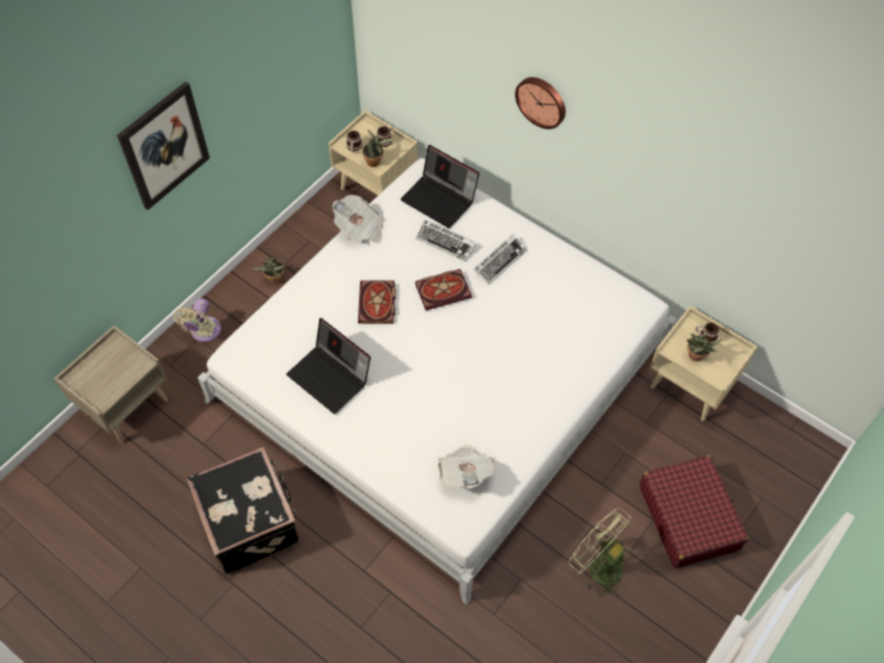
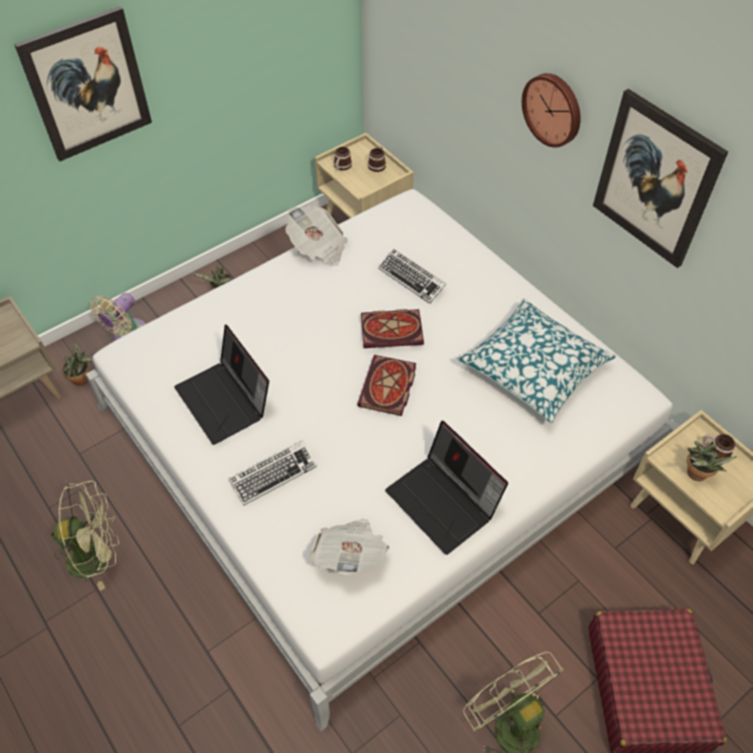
camera: 15 degrees right, 5 degrees down
(251, 521) = (97, 556): black suitcase -> green fan
(375, 161) = (360, 184): potted plant -> potted plant (83, 379)
(378, 304) = (309, 331): book -> book (388, 388)
(440, 199) = (420, 233): laptop -> laptop (444, 502)
(500, 261) = (471, 311): keyboard -> keyboard (274, 475)
(560, 299) = (533, 368): none -> pillow
(630, 151) = (655, 180): none -> picture

